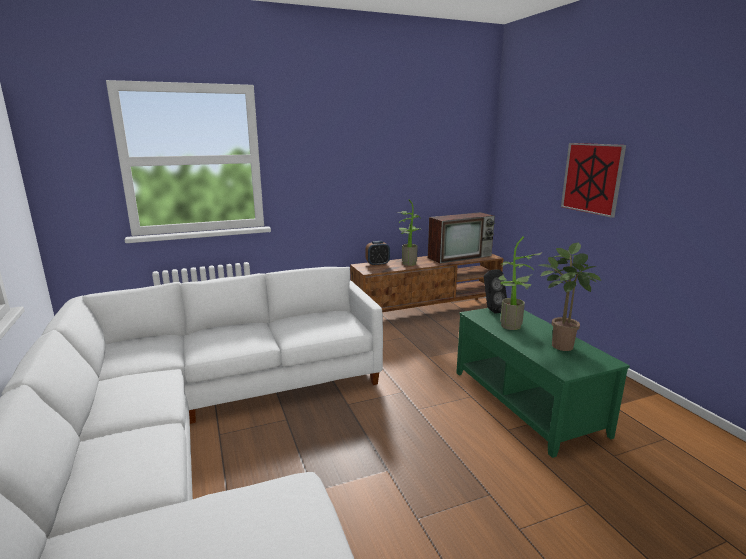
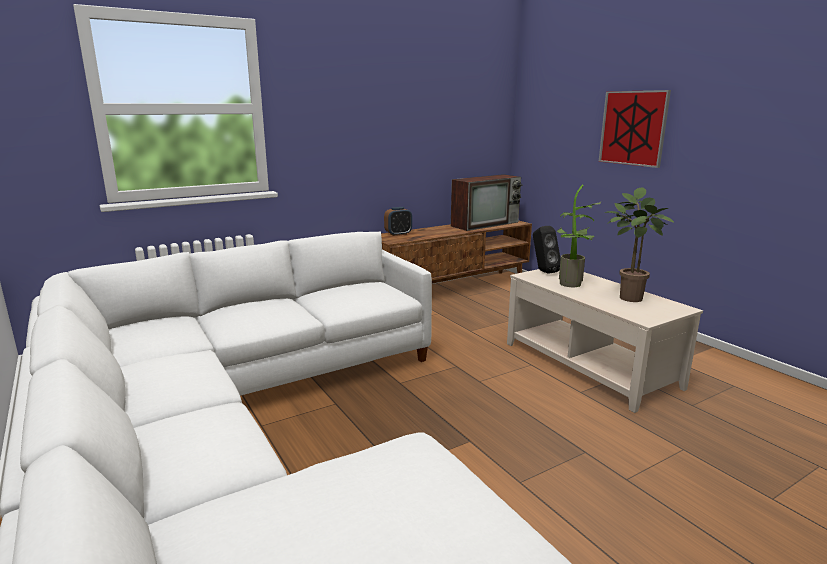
camera: 10 degrees left, 0 degrees up
(408, 263) = (431, 231): potted plant -> none
(525, 401) = (588, 365): green coffee table -> beige coffee table

